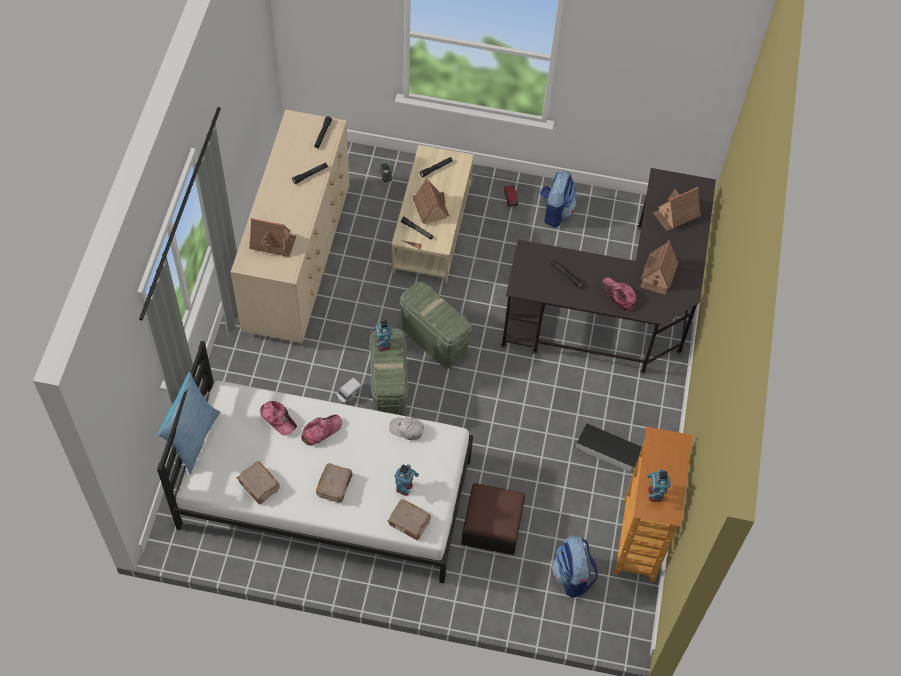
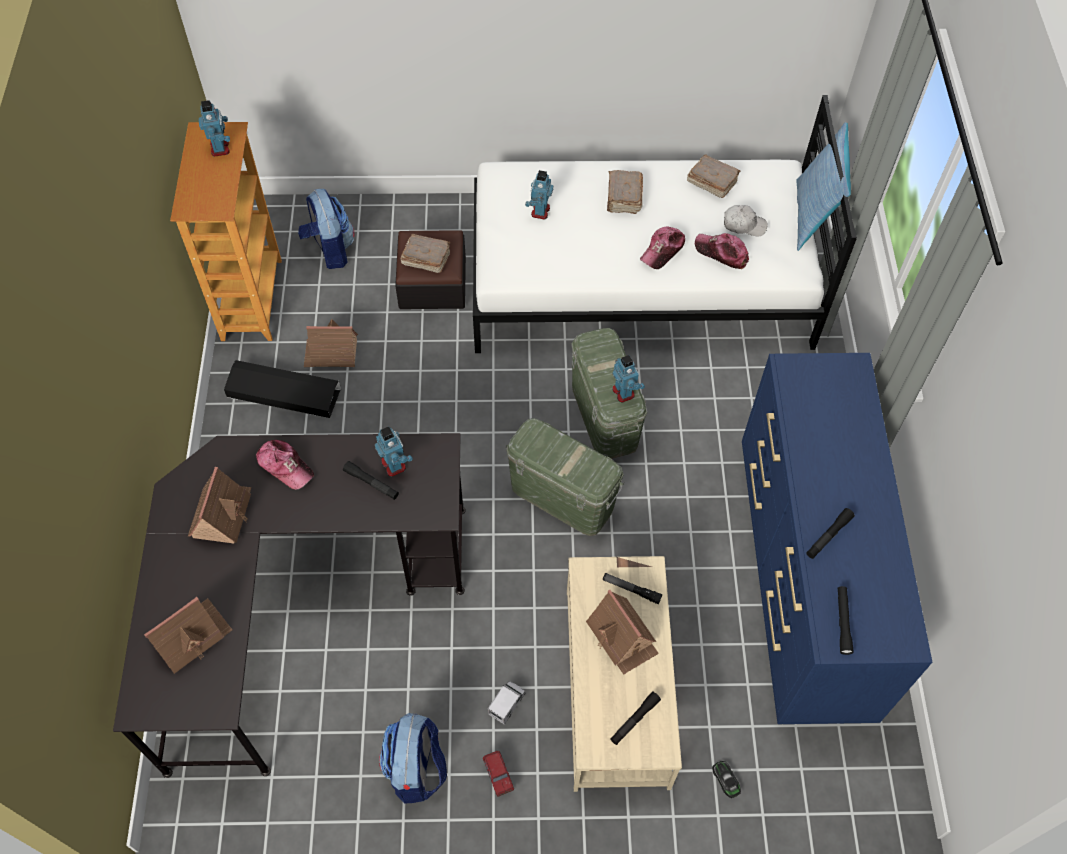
camera: 170 degrees right, 0 degrees up
(272, 242) = (832, 408): toy house -> toy house (332, 353)
(298, 260) = (802, 580): beige dresser -> blue dresser
(348, 394) = (654, 398): toy truck -> toy truck (507, 704)
(407, 430) = (556, 273): white cap -> white cap (743, 225)
(409, 523) = (523, 177): brown book -> brown book (425, 259)
(550, 283) = (394, 464): none -> toy robot

